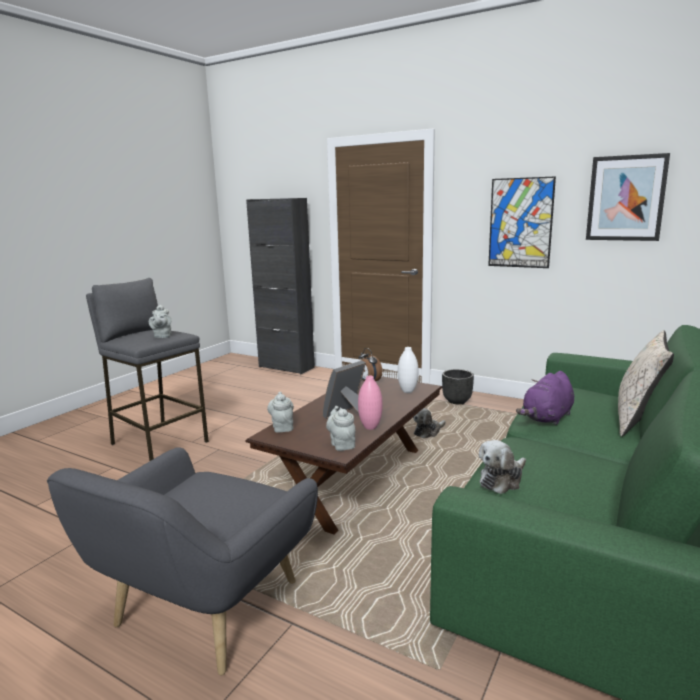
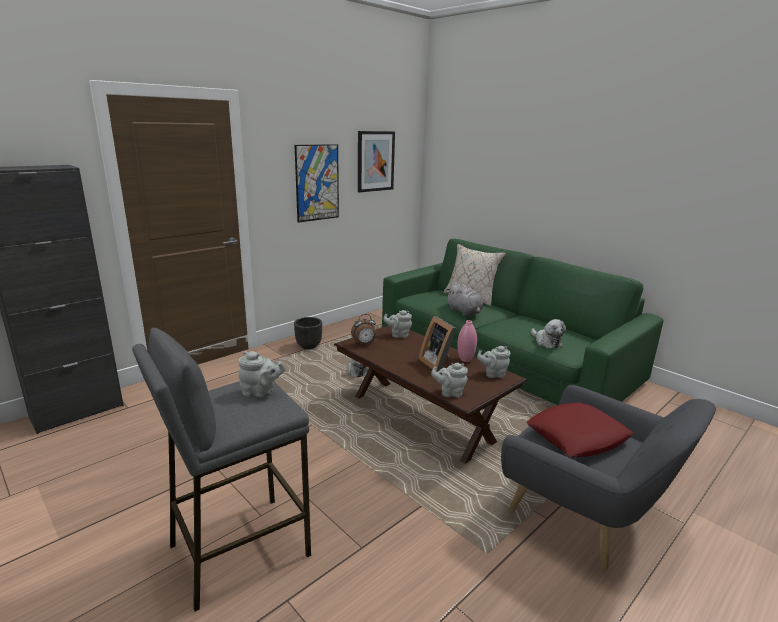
camera: 75 degrees left, 5 degrees up
(209, 500) = (577, 436): none -> red pillow
(407, 391) = (398, 335): white vase -> grey teapot
(547, 418) = (464, 312): purple plush toy -> grey plush toy

